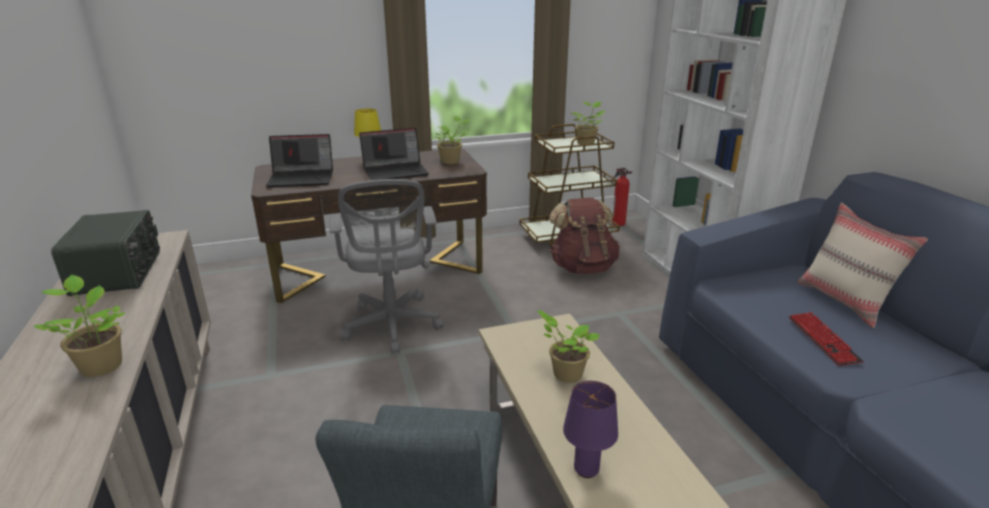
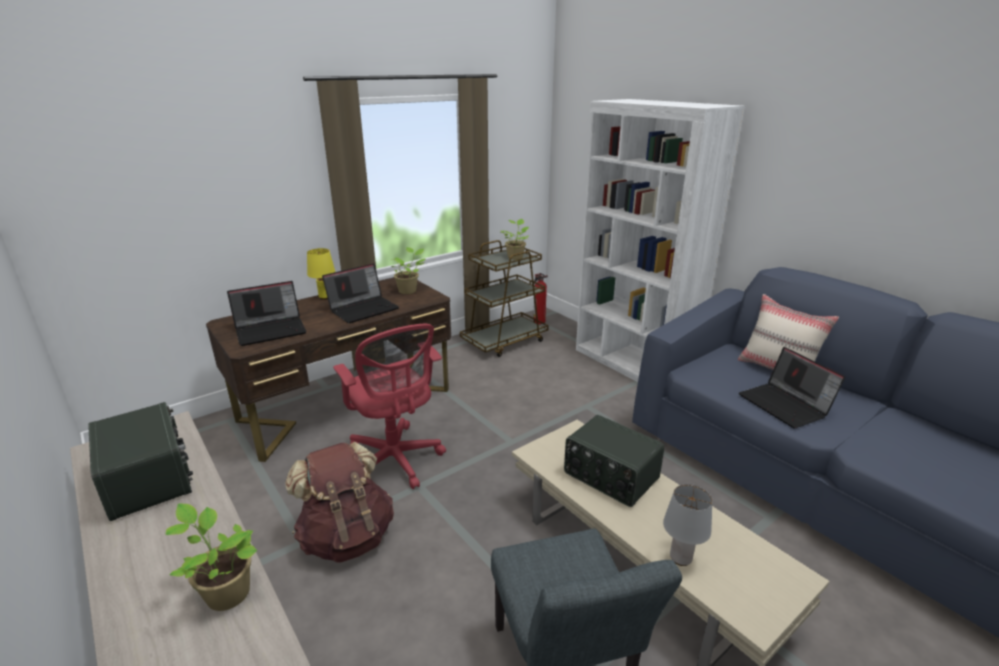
camera: 20 degrees left, 0 degrees up
(392, 326) = (396, 461): grey office chair -> red office chair
(565, 374) = (610, 477): potted plant -> radio
(582, 267) = (533, 369): brown backpack -> brown backpack (347, 537)
(585, 469) = (680, 558): purple table lamp -> grey table lamp
(823, 339) = (785, 405): keyboard -> laptop

